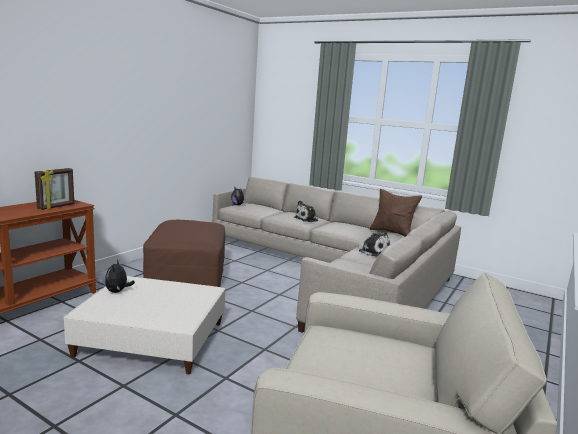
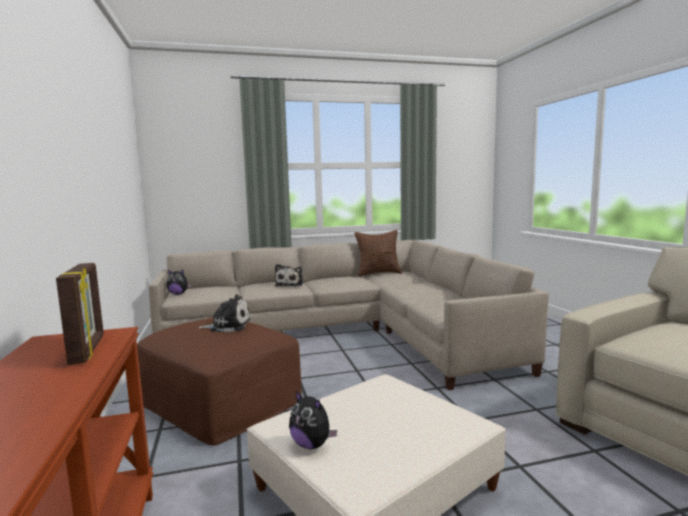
camera: 45 degrees left, 5 degrees down
(372, 251) = (415, 289): plush toy -> plush toy (228, 326)

